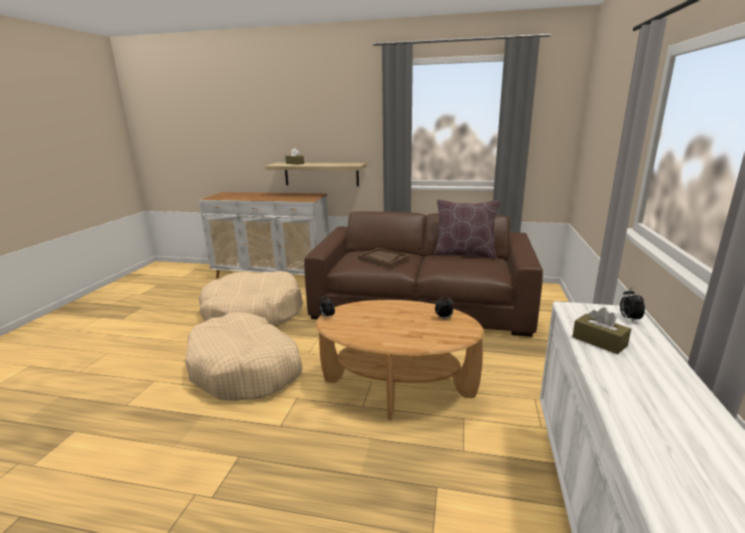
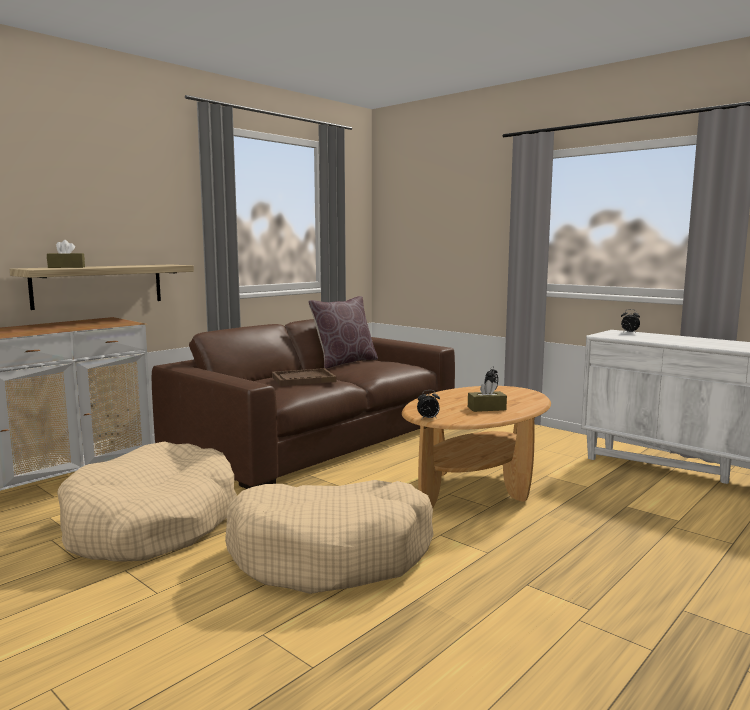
camera: 60 degrees left, 10 degrees down
(599, 341) = (658, 339): brown tissue box -> brown tissue box (486, 408)

